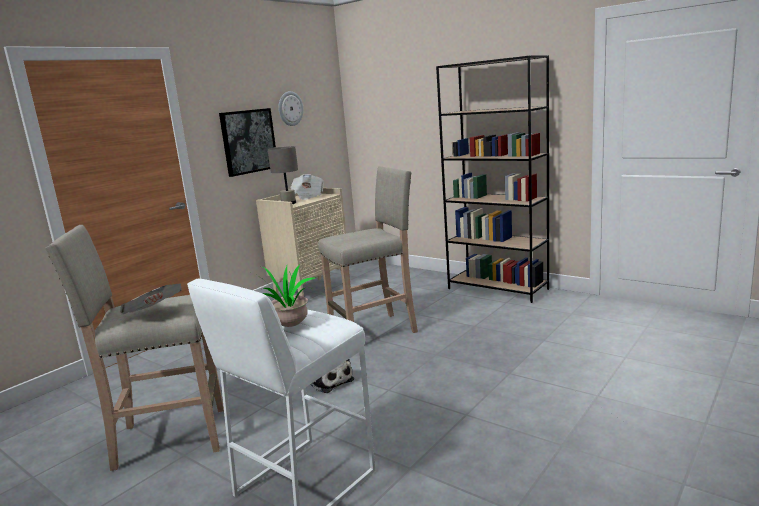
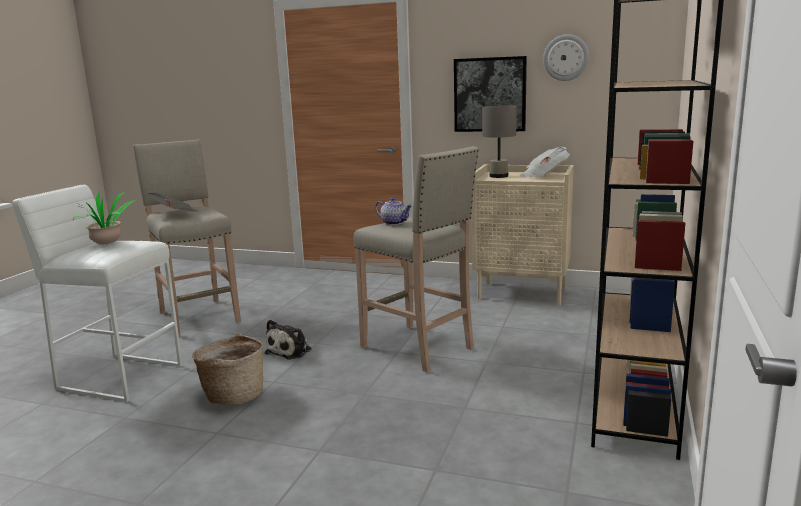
camera: 70 degrees right, 0 degrees up
(343, 240) = (394, 223): none -> teapot
(402, 408) = (233, 395): none -> basket

